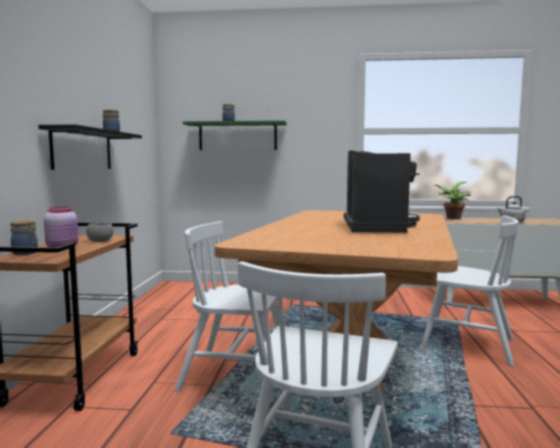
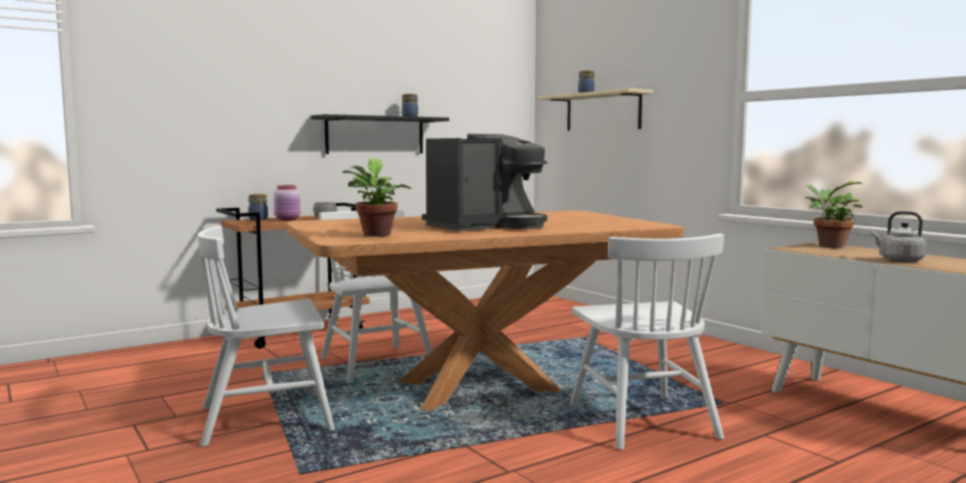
camera: 50 degrees right, 0 degrees up
(237, 136) = (603, 111): green shelf -> beige shelf
(399, 245) = (376, 235): none -> potted plant

